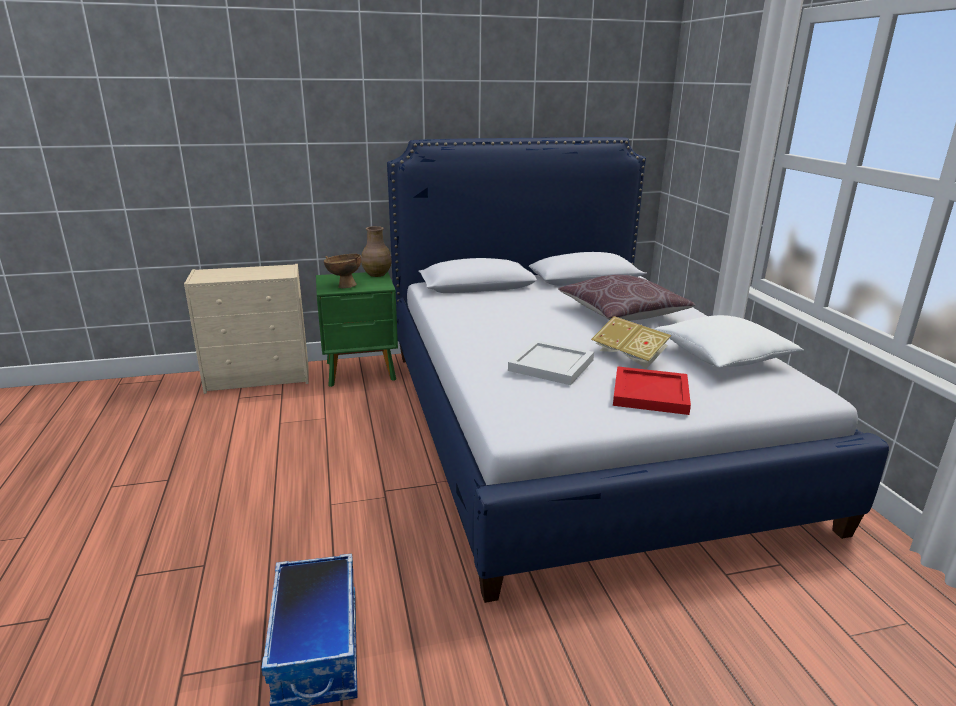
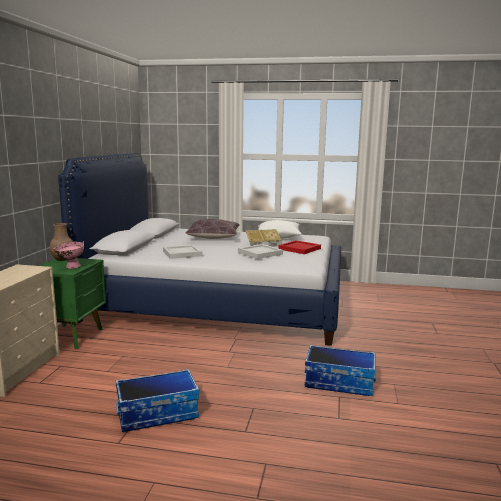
camera: 65 degrees left, 10 degrees down
(178, 490) = (158, 413): none -> storage box
(343, 286) = (70, 267): brown bowl -> pink bowl
(486, 317) = (181, 253): none -> white tray

